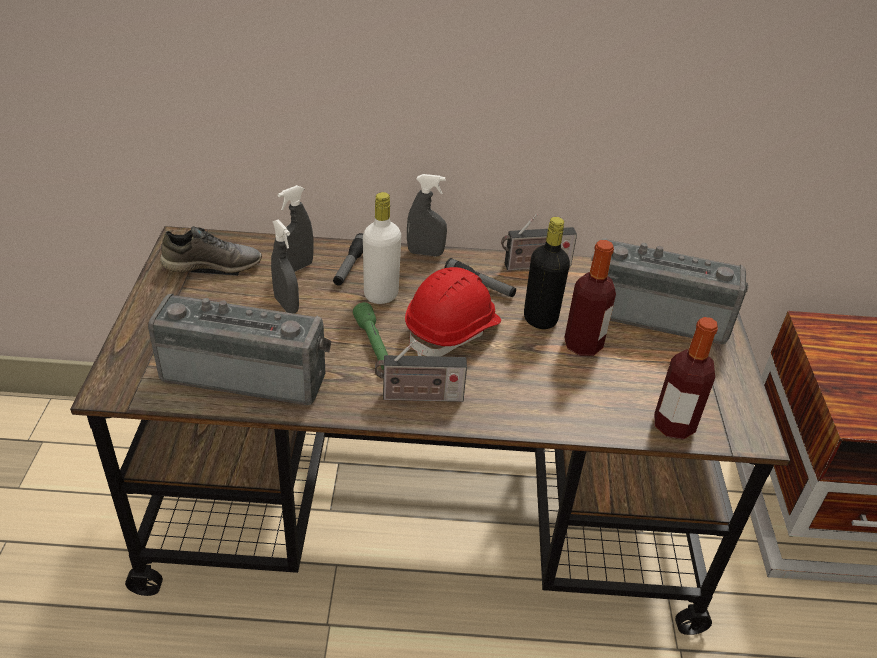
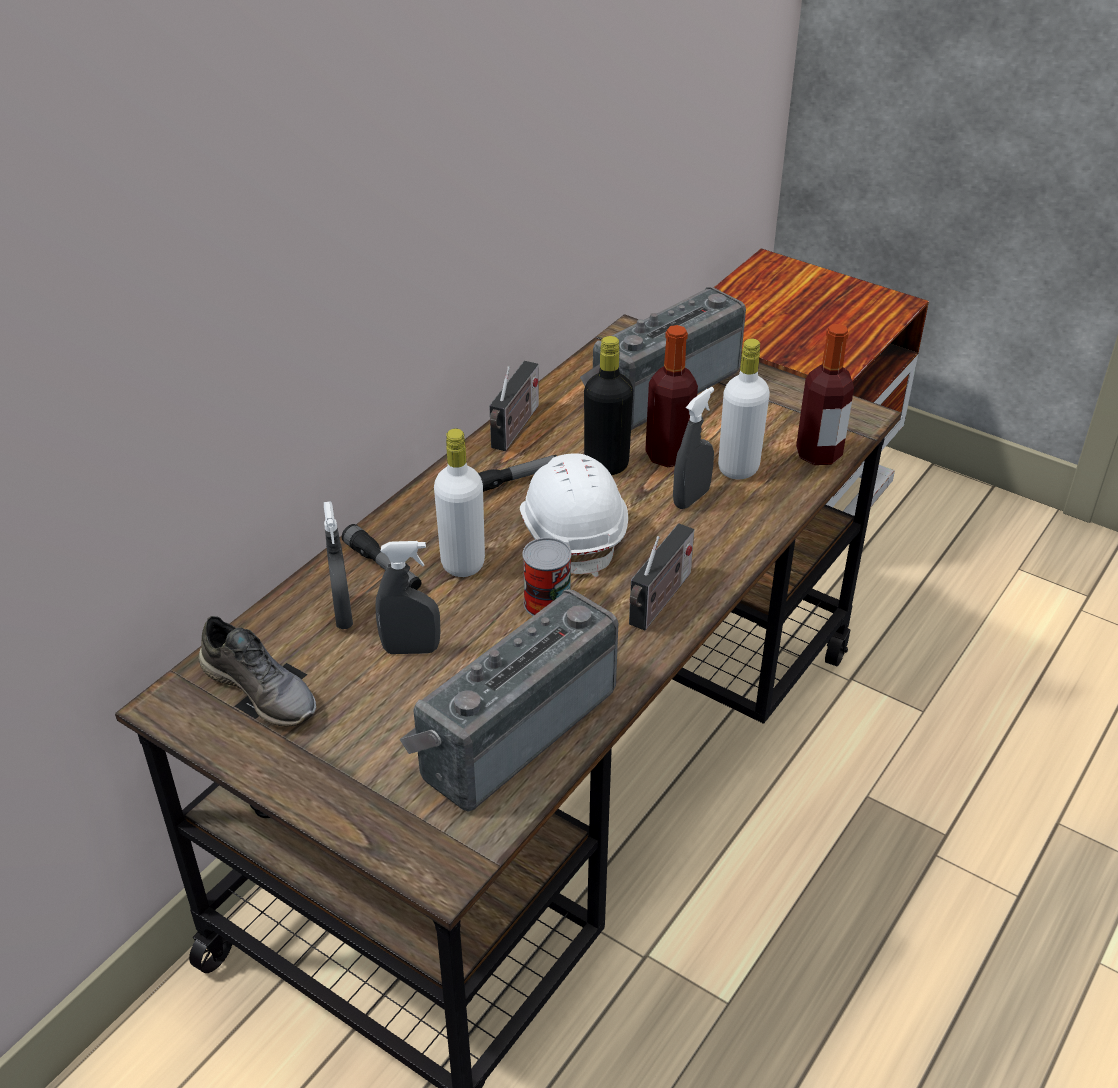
camera: 55 degrees left, 0 degrees up
(213, 264) = (261, 689): grey shoe -> grey shoe turned 105 degrees clockwise
(374, 344) = (547, 603): green flashlight -> can
(425, 253) = (415, 497): grey spray bottle -> grey spray bottle (691, 498)
(453, 330) = (572, 533): red hard hat -> white hard hat
(607, 386) = (738, 468): none -> white bottle

